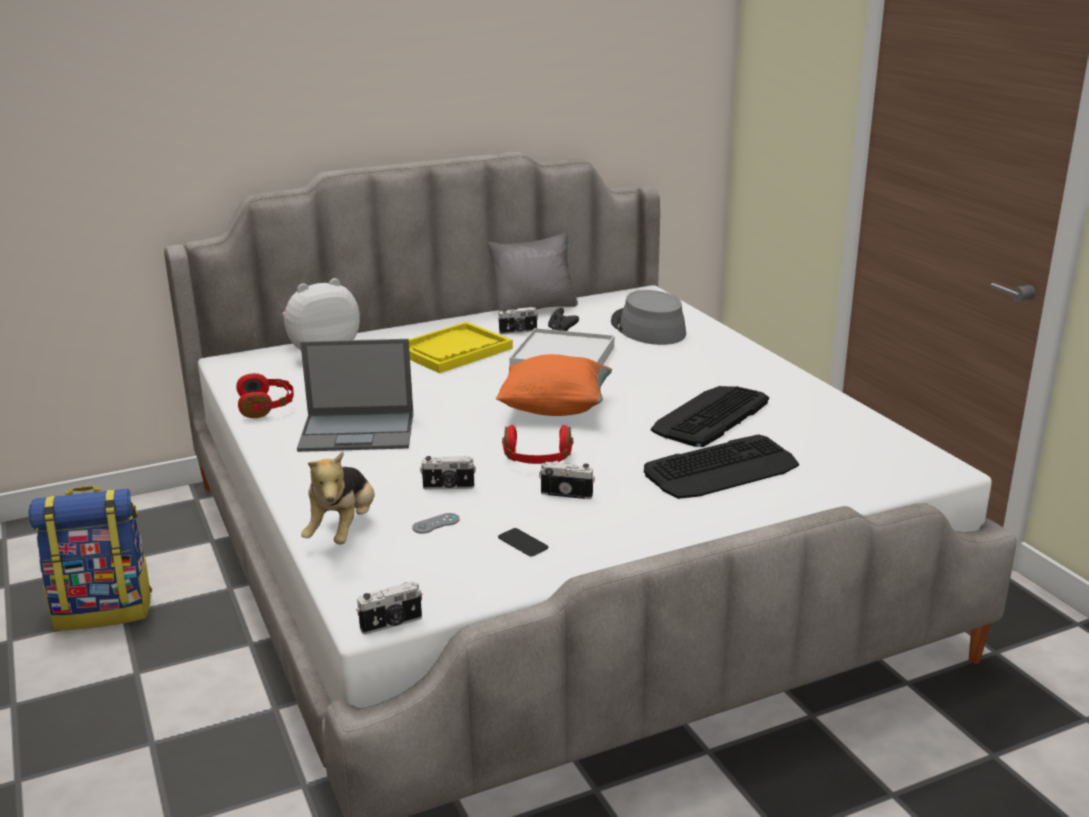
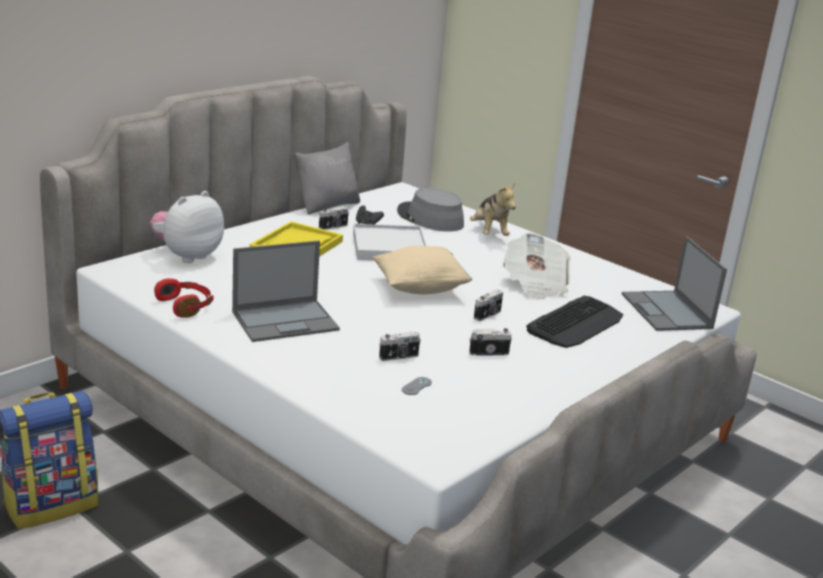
camera: 25 degrees left, 0 degrees up
(343, 530) = (352, 400): plush toy -> plush toy (489, 233)
(392, 624) = (456, 463): camera -> camera (488, 315)
(523, 543) = (491, 392): phone -> none
(537, 459) = (444, 329): red headphones -> none
(555, 409) = (420, 288): orange pillow -> beige pillow
(710, 416) = (535, 285): keyboard -> newspaper
(871, 466) = (667, 311): none -> laptop

